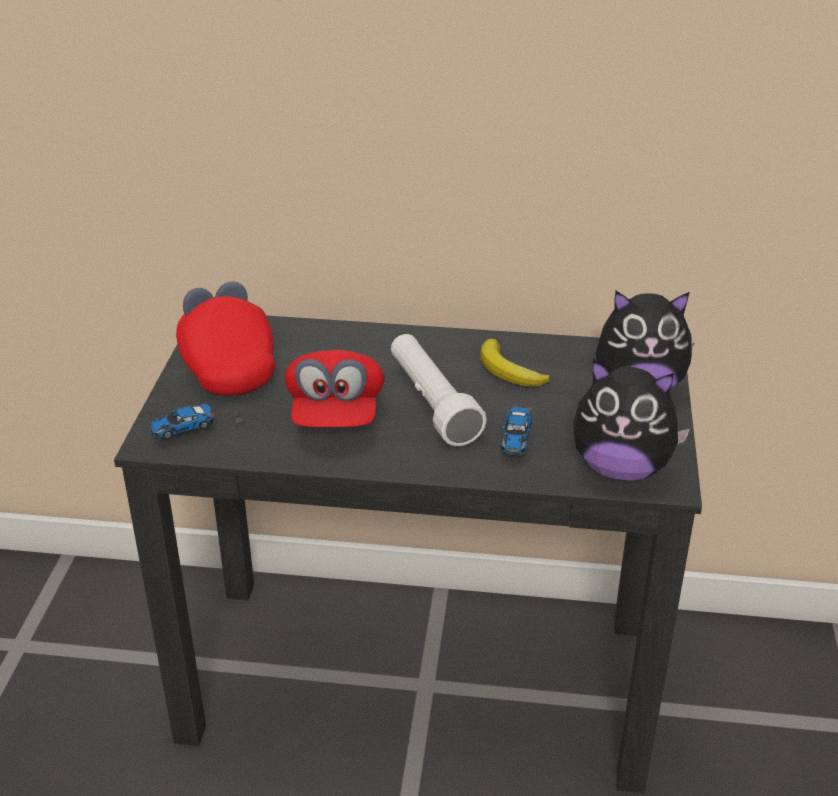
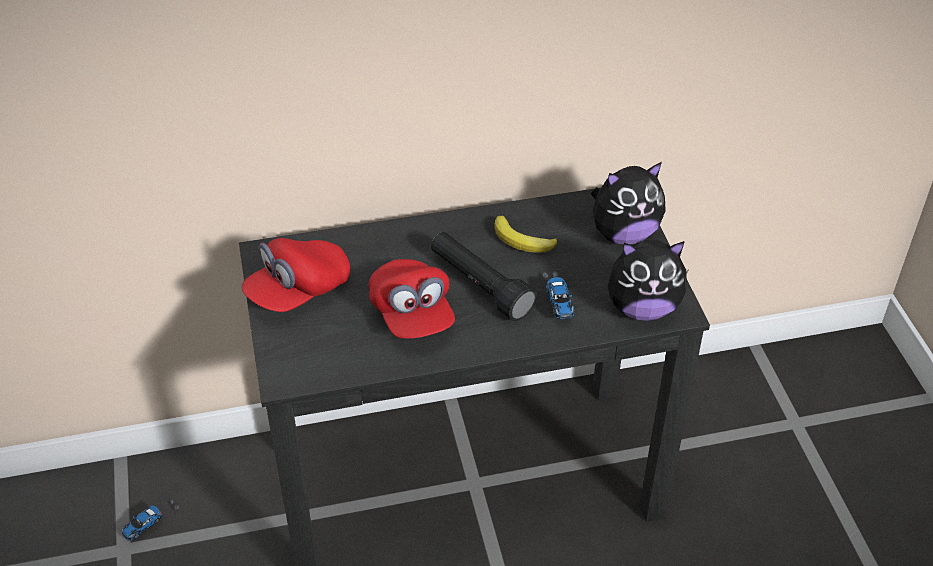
camera: 20 degrees left, 10 degrees up
(197, 431) = (313, 359): toy car -> toy car (151, 523)
(226, 365) = (298, 291): red cap -> red cap turned 90 degrees counterclockwise
(432, 403) = (479, 285): white flashlight -> black flashlight

